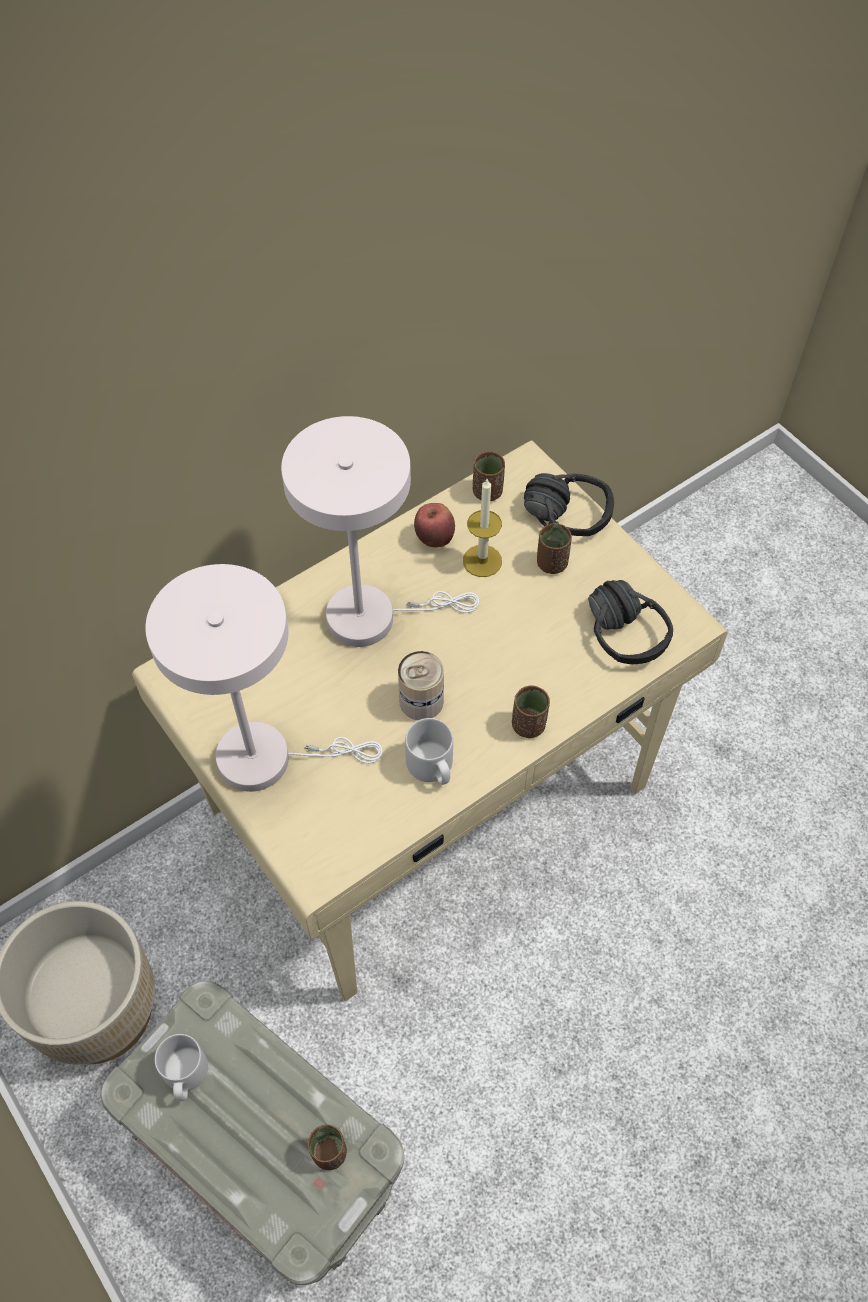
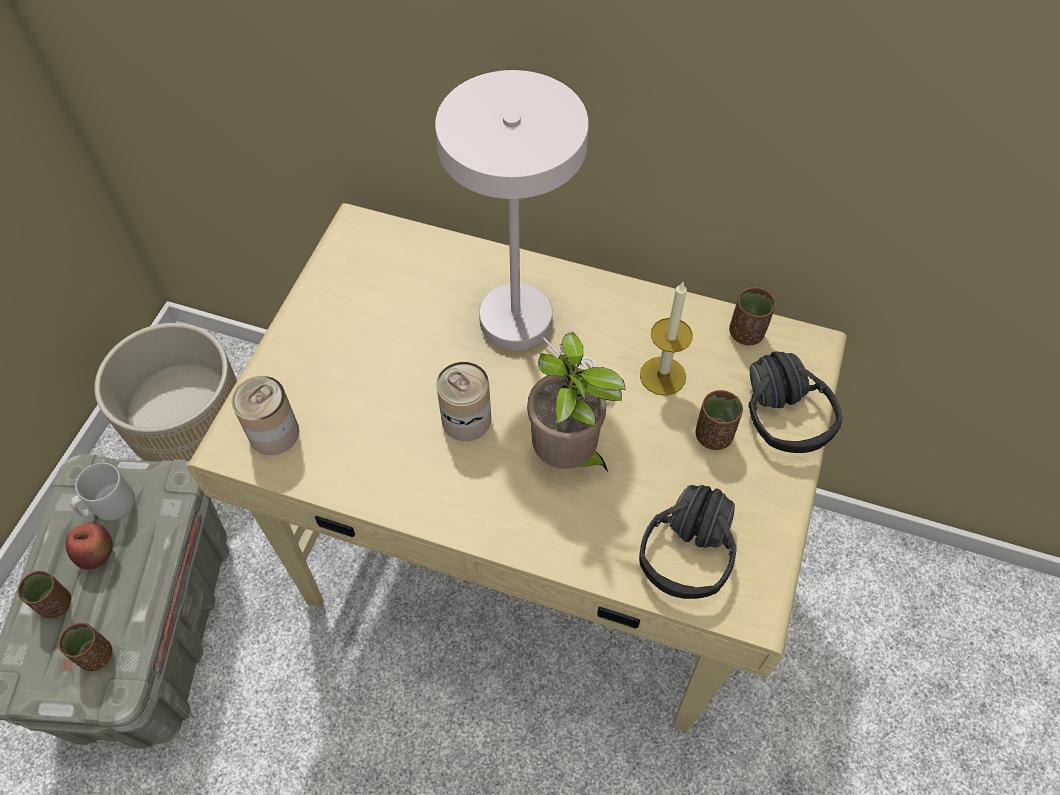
camera: 55 degrees right, 0 degrees up
(267, 757) = (323, 340): white table lamp -> none
(329, 837) = (274, 433): none -> can
(432, 767) = (401, 470): grey mug -> none
(434, 538) = (653, 323): apple -> apple (98, 555)
(502, 656) = (568, 456): none -> potted plant
(528, 725) = (508, 525): brown cup -> brown cup (56, 604)

